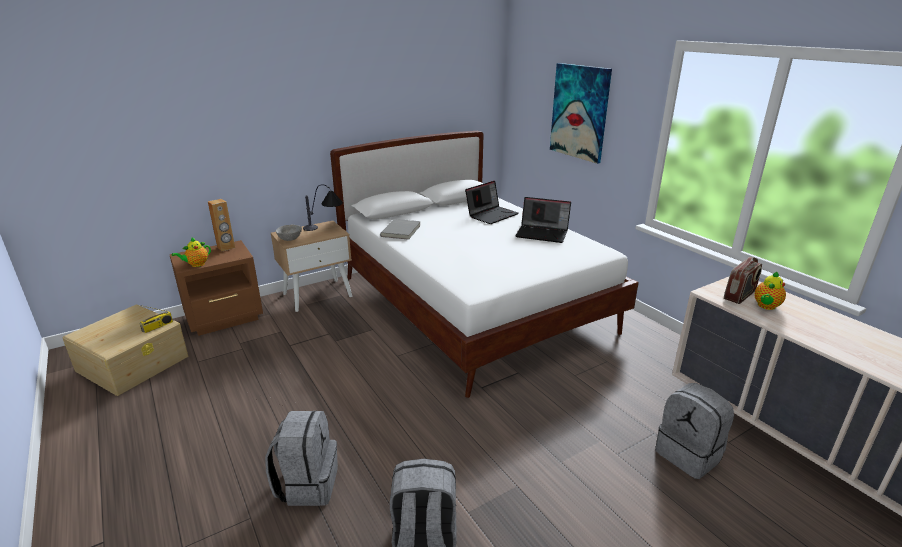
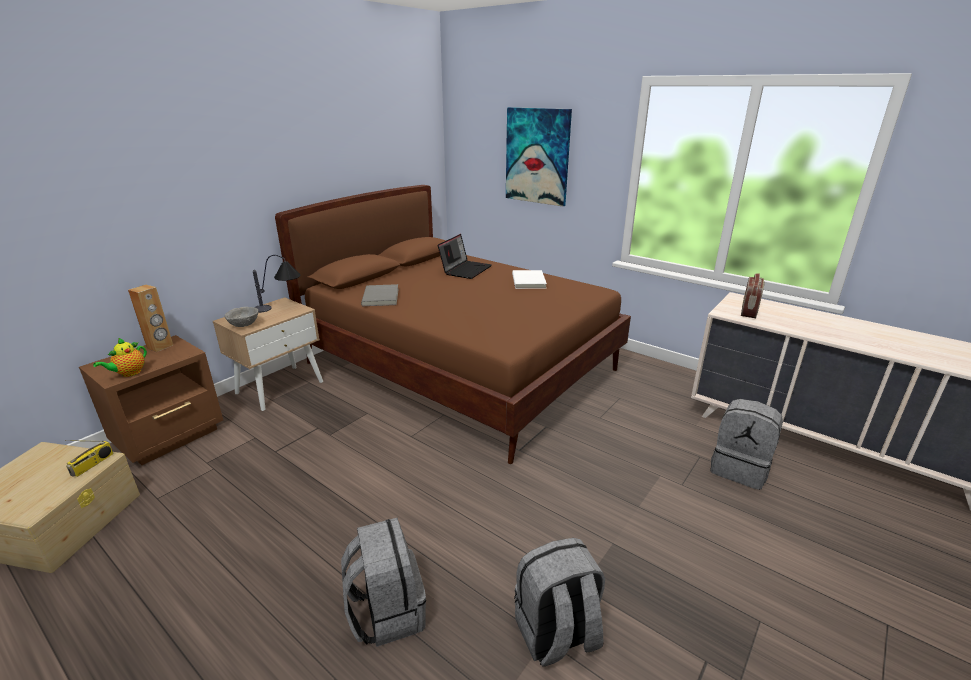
camera: 20 degrees left, 0 degrees up
(472, 303) = (460, 366): white bed -> brown bed
(543, 233) = (529, 281): laptop -> white book
(766, 306) = (776, 317): teapot -> none

